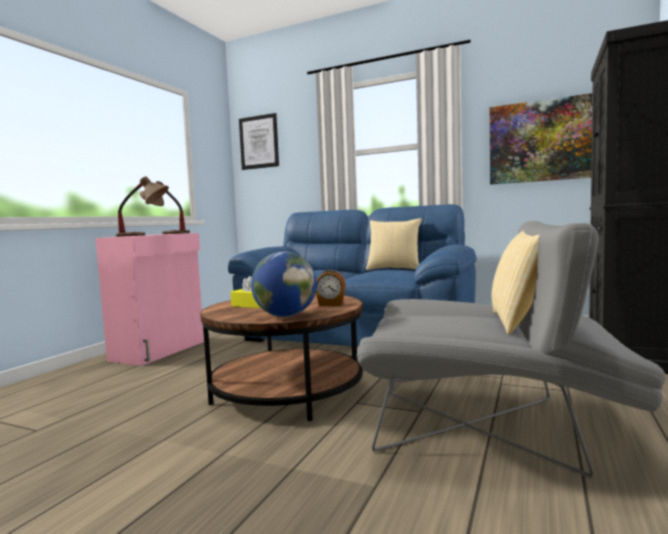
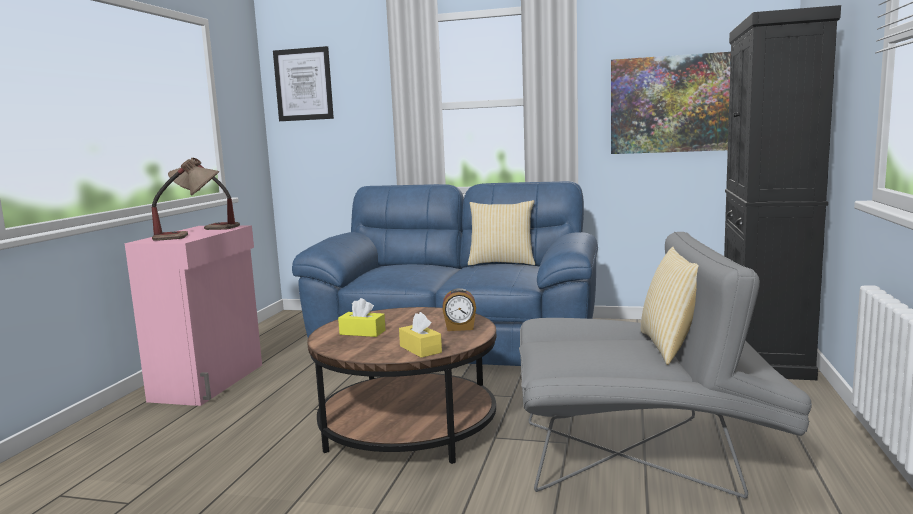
camera: 10 degrees left, 5 degrees up
(285, 316) = (420, 349): globe -> yellow tissue box

